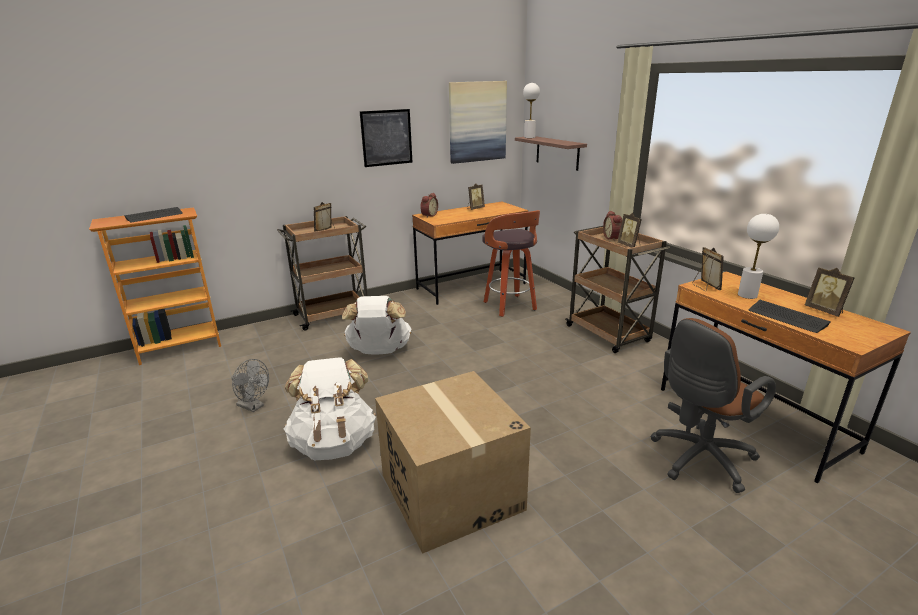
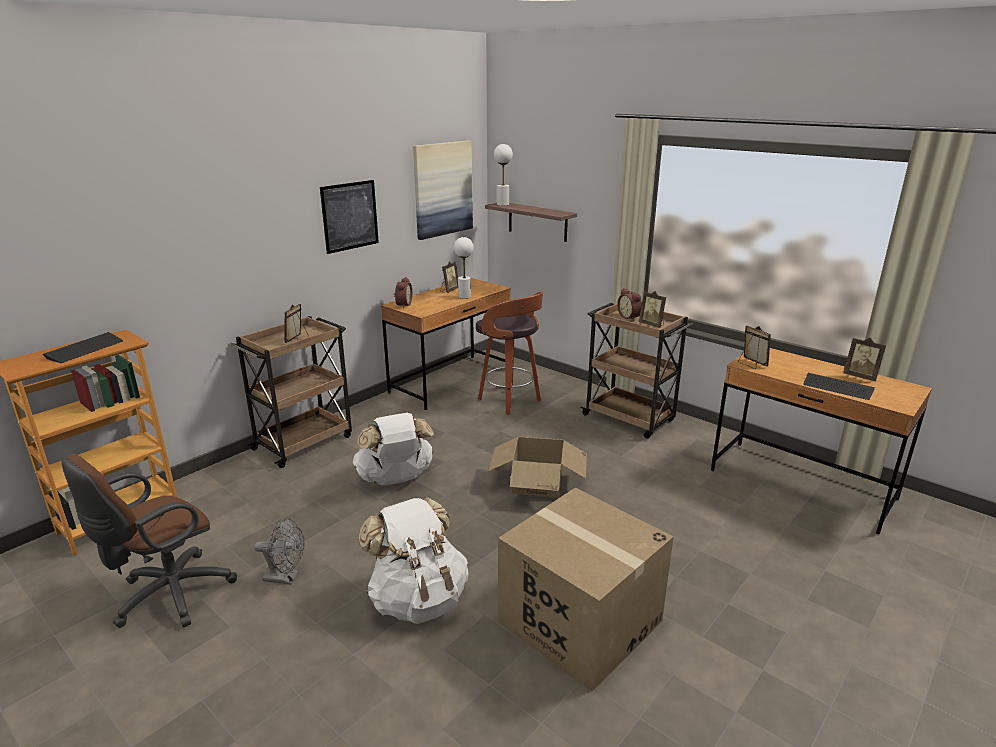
camera: 20 degrees left, 0 degrees up
(491, 372) = (538, 482): none -> cardboard box
(698, 460) = (779, 534): brown office chair -> brown office chair (168, 596)
(747, 295) = (791, 368): white table lamp -> white table lamp (464, 296)

